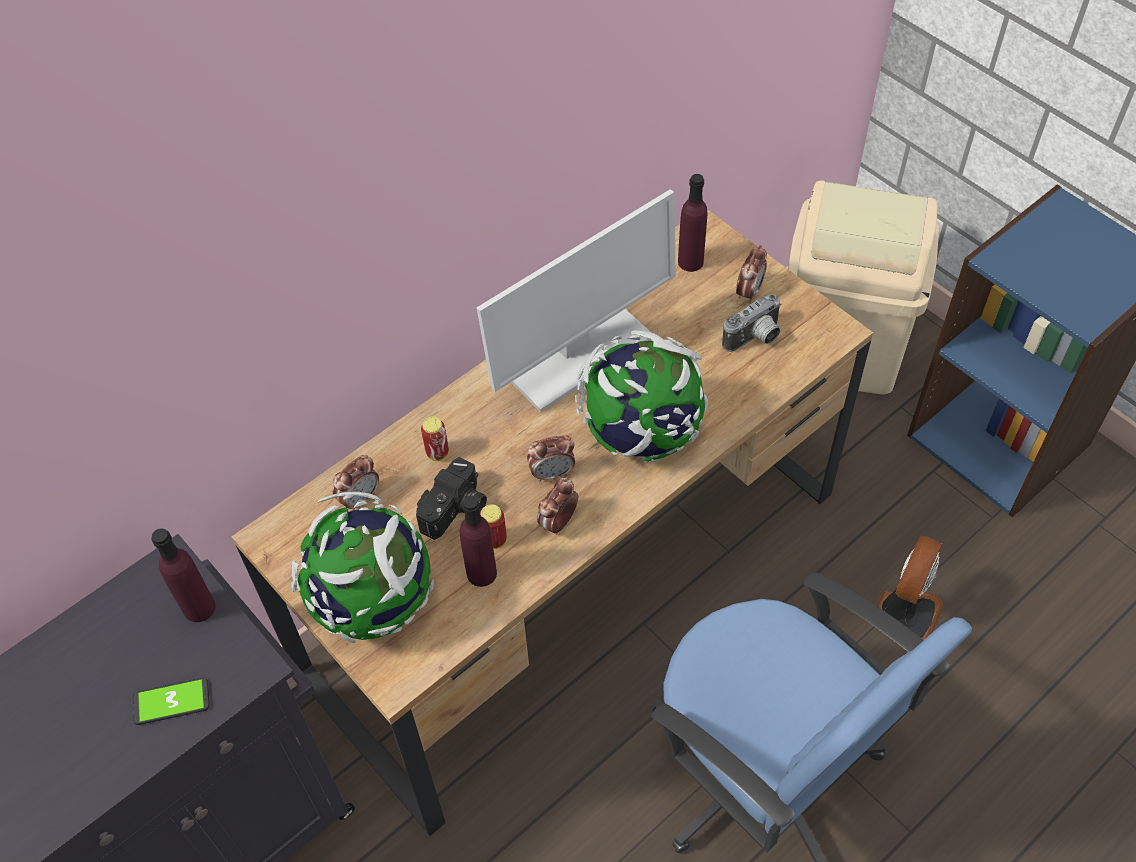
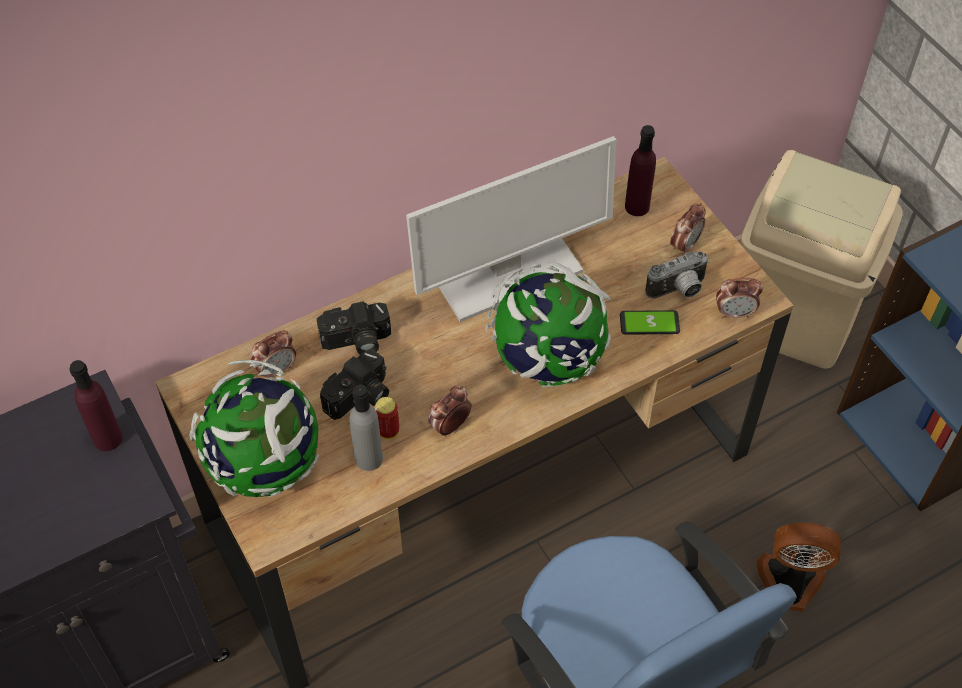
camera: 10 degrees right, 0 degrees up
(171, 702) = (64, 516): phone -> phone (649, 323)
(437, 453) = (356, 342): can -> camera
(481, 573) = (368, 458): purple bottle -> grey bottle
(552, 473) = (456, 380): alarm clock -> alarm clock (734, 313)
(905, 615) = (789, 584): fan -> fan turned 120 degrees counterclockwise

